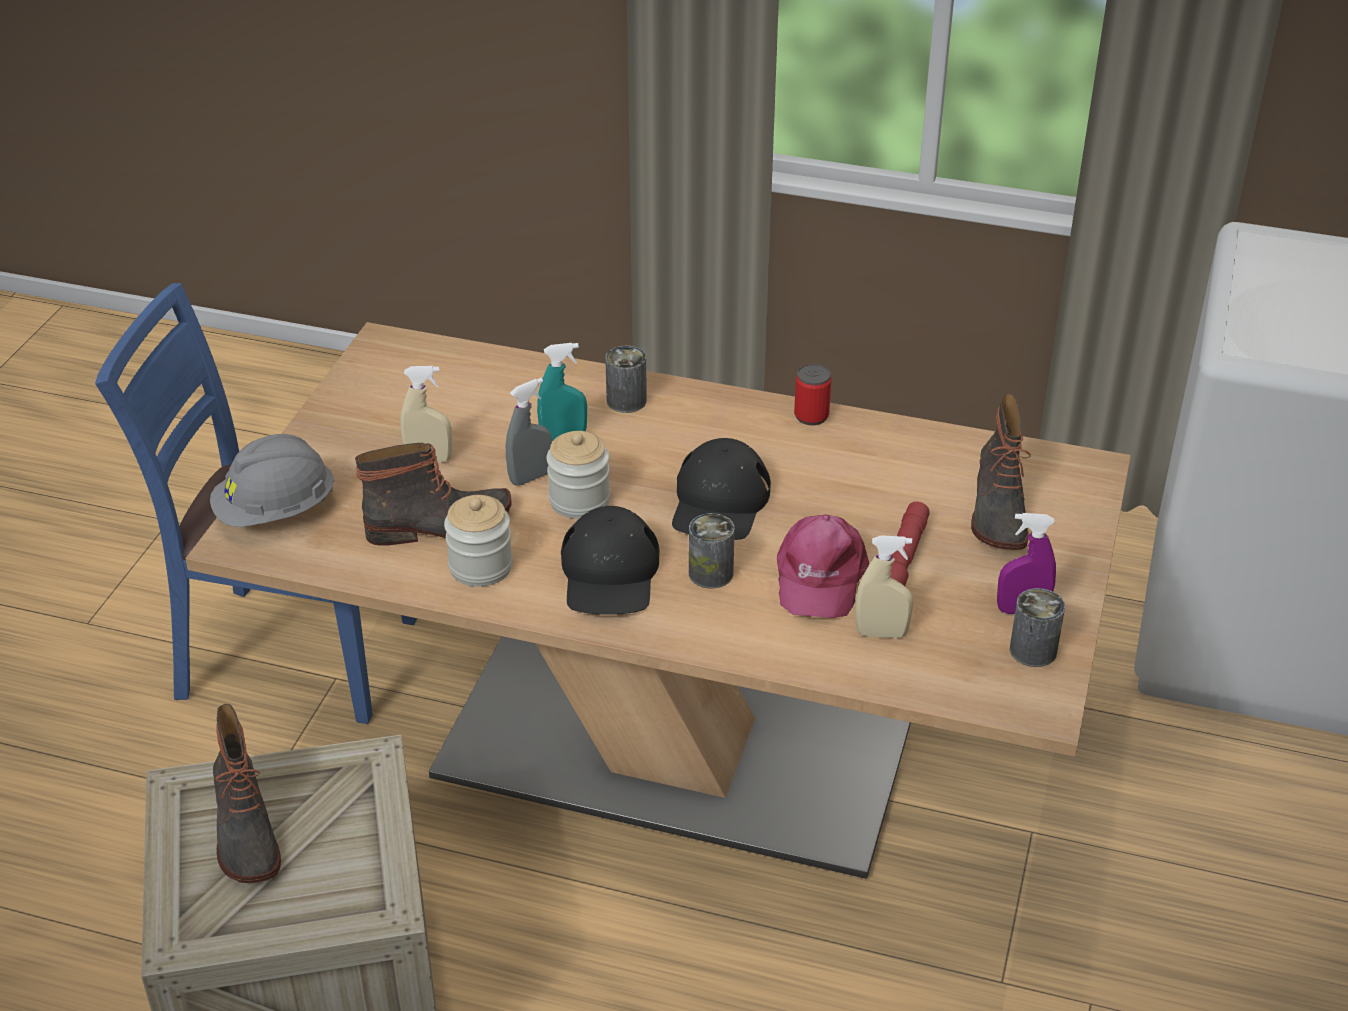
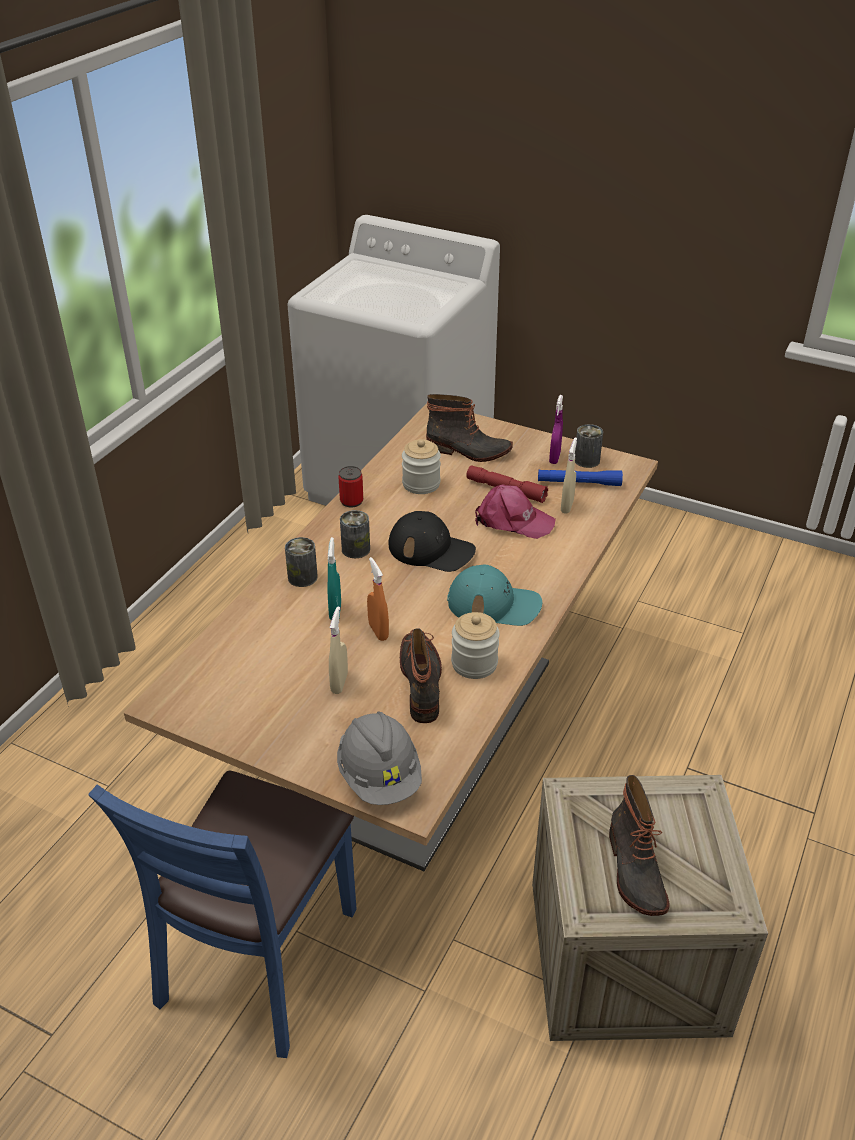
camera: 80 degrees left, 0 degrees up
(244, 832) = (634, 871): boot -> boot turned 90 degrees clockwise
(530, 477) = (378, 631): grey spray bottle -> orange spray bottle
(579, 500) = (412, 610): jar -> jar (421, 484)
(610, 574) = (494, 604): black cap -> turquoise cap
(711, 573) = (501, 561): can -> can (356, 549)
(956, 644) = (579, 483): none -> blue flashlight

